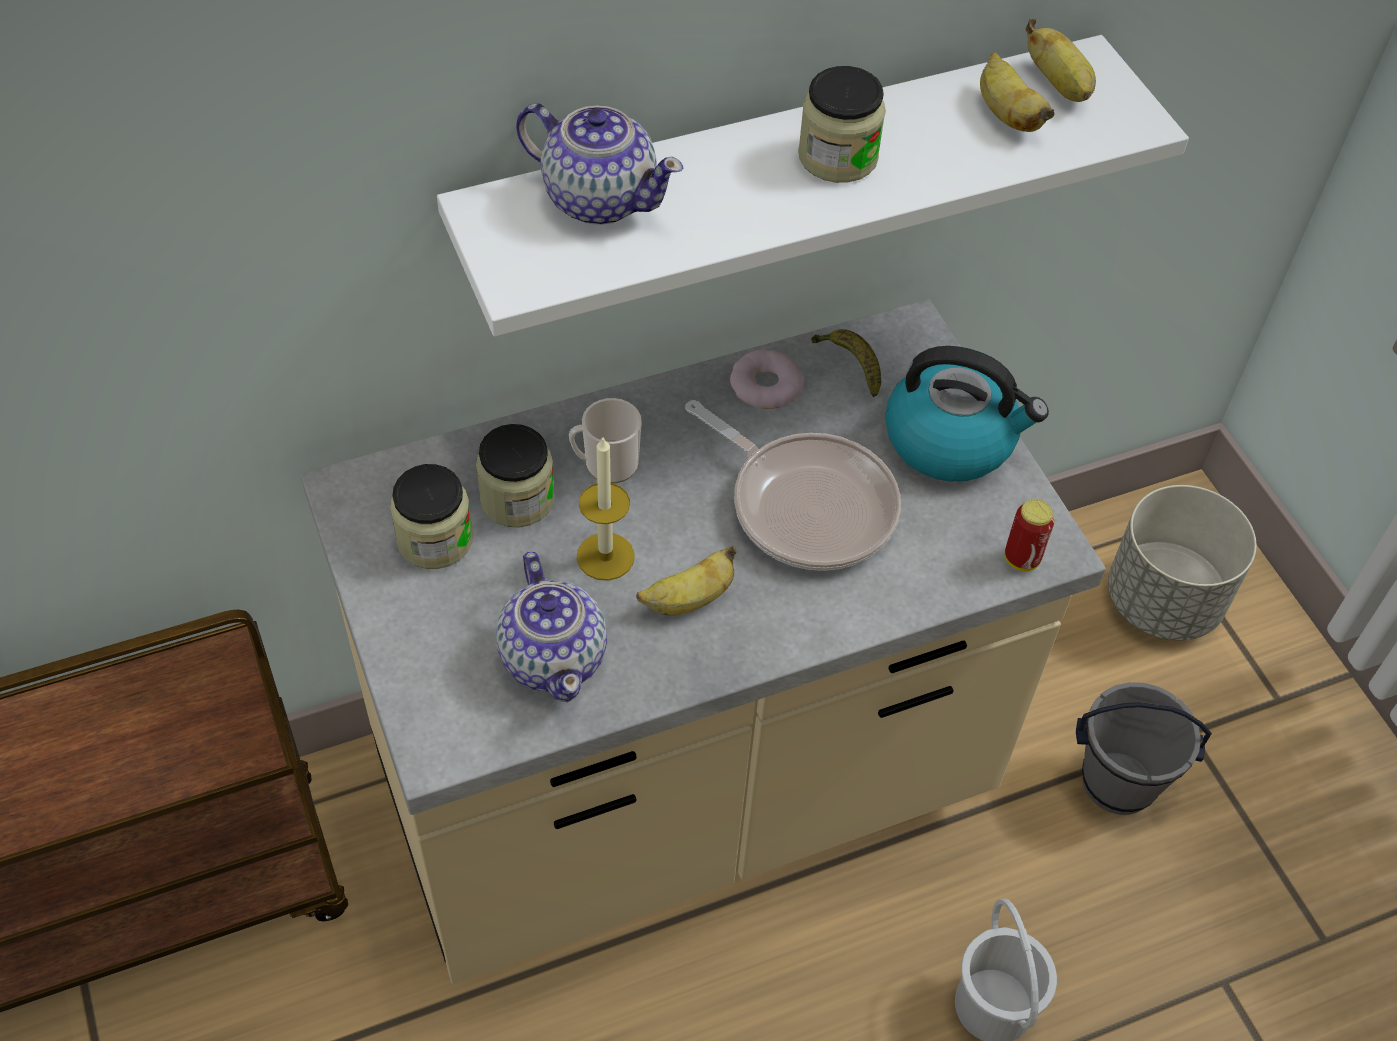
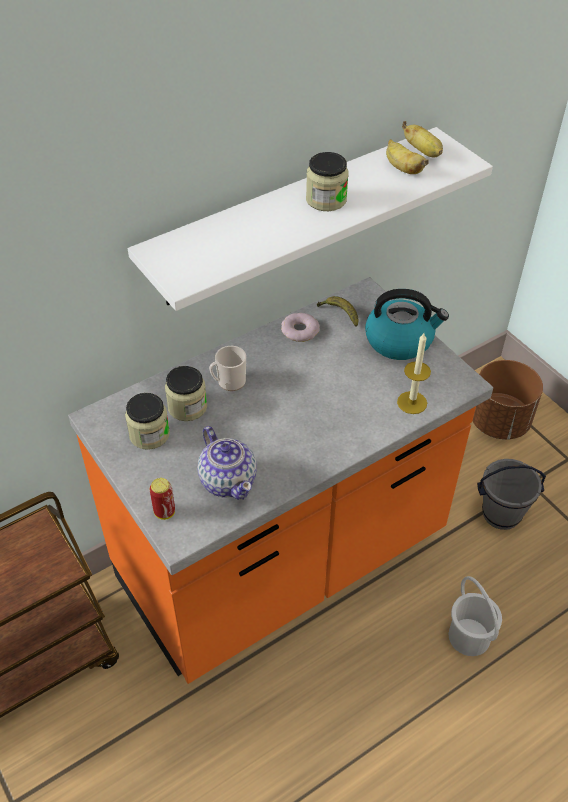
camera: 10 degrees left, 5 degrees down
(599, 198) = (212, 236): teapot -> none
(605, 556) = (241, 426): candle -> candle (412, 402)
(684, 790) = (283, 562): beige counter -> orange counter
(688, 600) = (290, 440): banana -> none
(806, 504) = (336, 383): frying pan -> none
(1021, 559) = (451, 390): can -> can (164, 512)
(1164, 600) = (499, 421): grey planter -> brown planter

